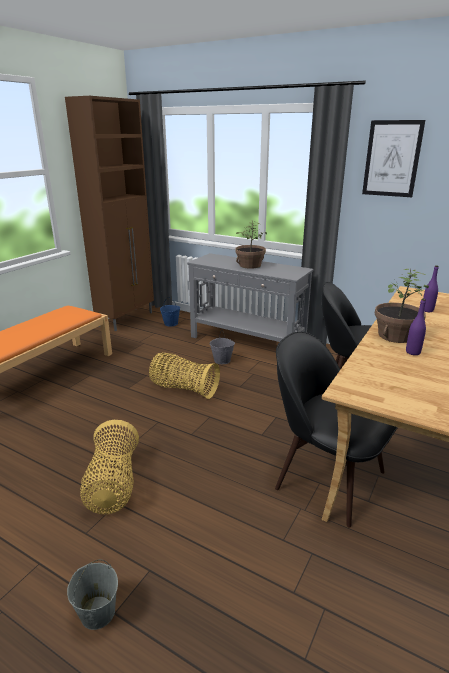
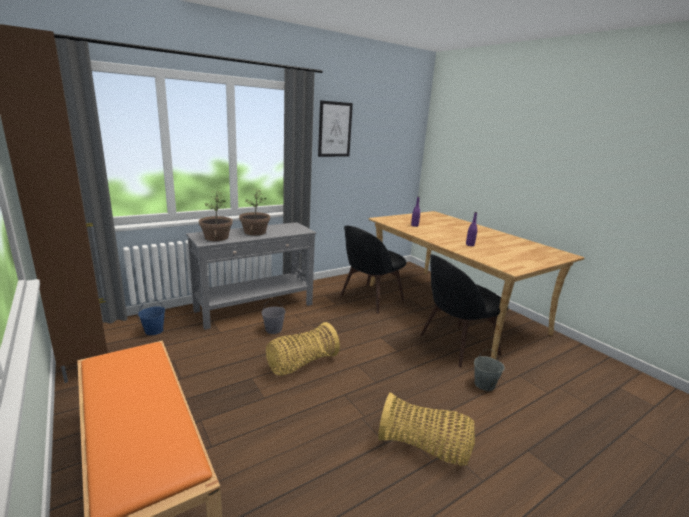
camera: 65 degrees left, 5 degrees down
(97, 612) = (567, 490): grey bucket -> grey bucket (484, 384)
(395, 335) = (445, 241): potted plant -> potted plant (216, 237)

